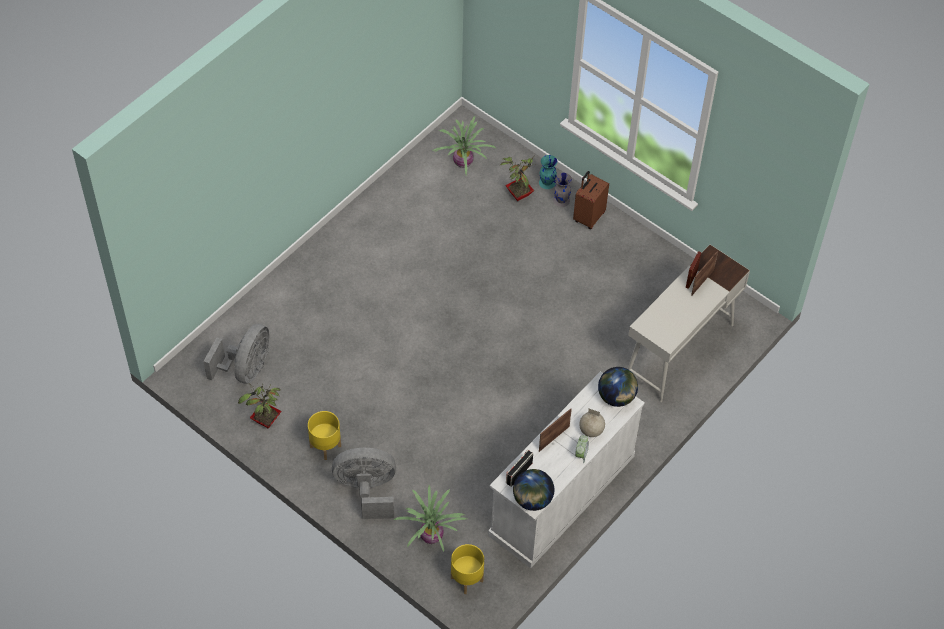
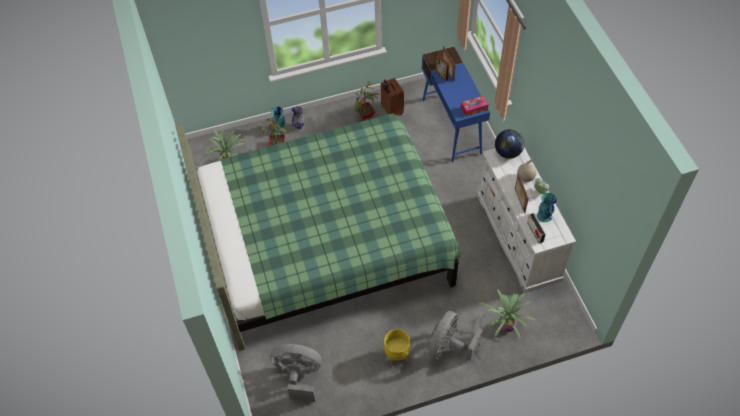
camera: 55 degrees left, 0 degrees up
(246, 369) = (299, 375): grey fan -> grey fan turned 45 degrees counterclockwise
(265, 421) = (351, 384): potted plant -> potted plant (365, 115)
(424, 306) = (324, 240): none -> green bed
(466, 579) = (551, 322): yellow planter -> none
(532, 499) = (560, 235): globe -> none
(548, 472) = (544, 216): none -> turquoise vase
(588, 217) = (322, 120): brown suitcase -> brown suitcase (391, 111)
(663, 335) = (474, 108): none -> tissue box
(679, 351) = (451, 126): white desk -> blue desk

